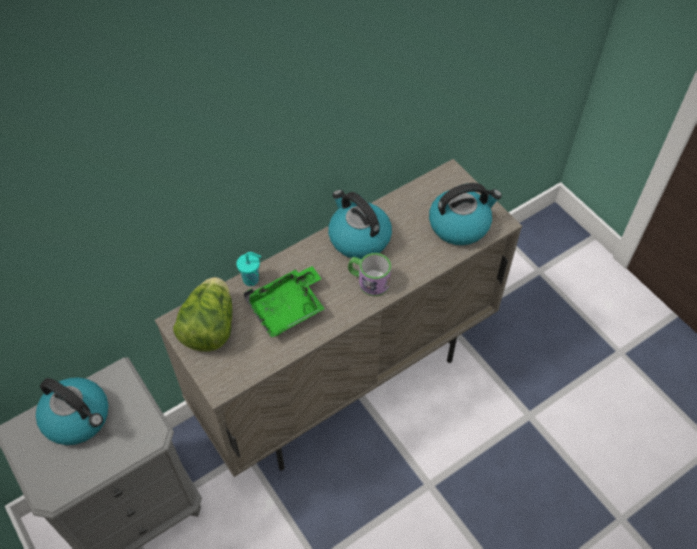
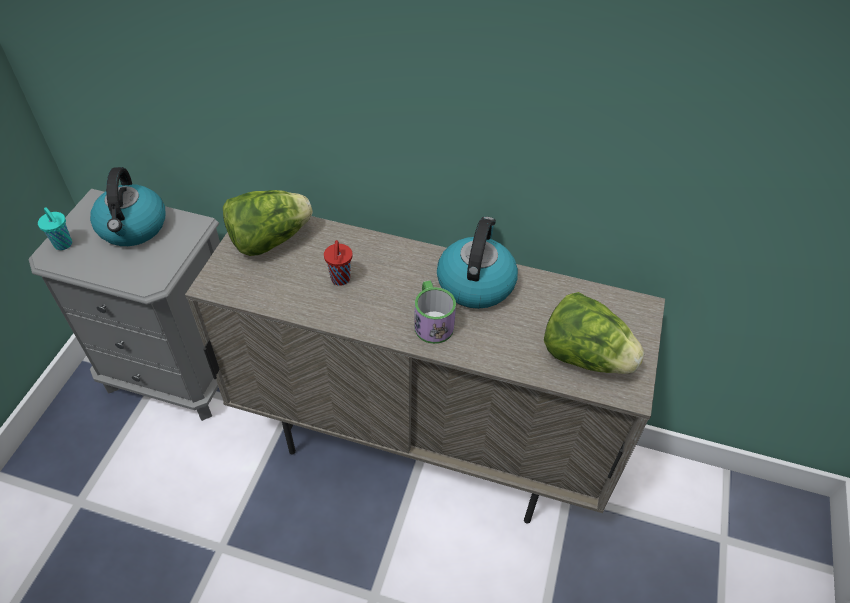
camera: 50 degrees right, 5 degrees down
(252, 280) = (348, 236): turquoise cup -> turquoise cup (64, 245)
(287, 308) = (340, 280): green tray -> red cup
(460, 224) = (585, 356): kettle -> lettuce

